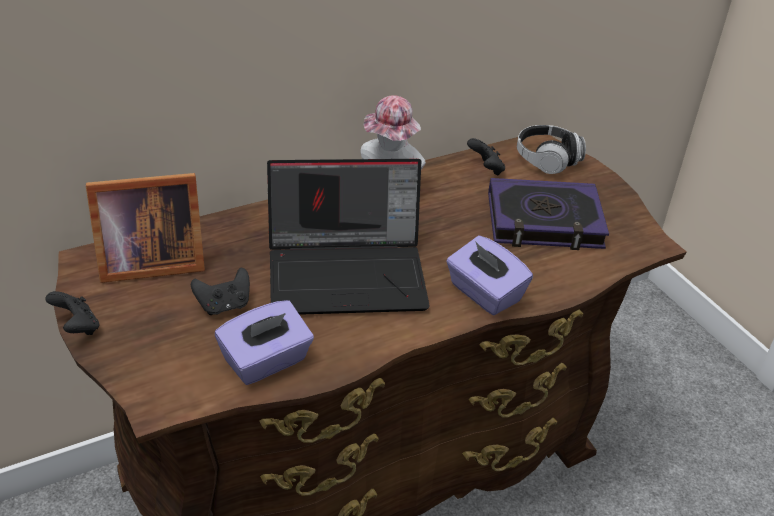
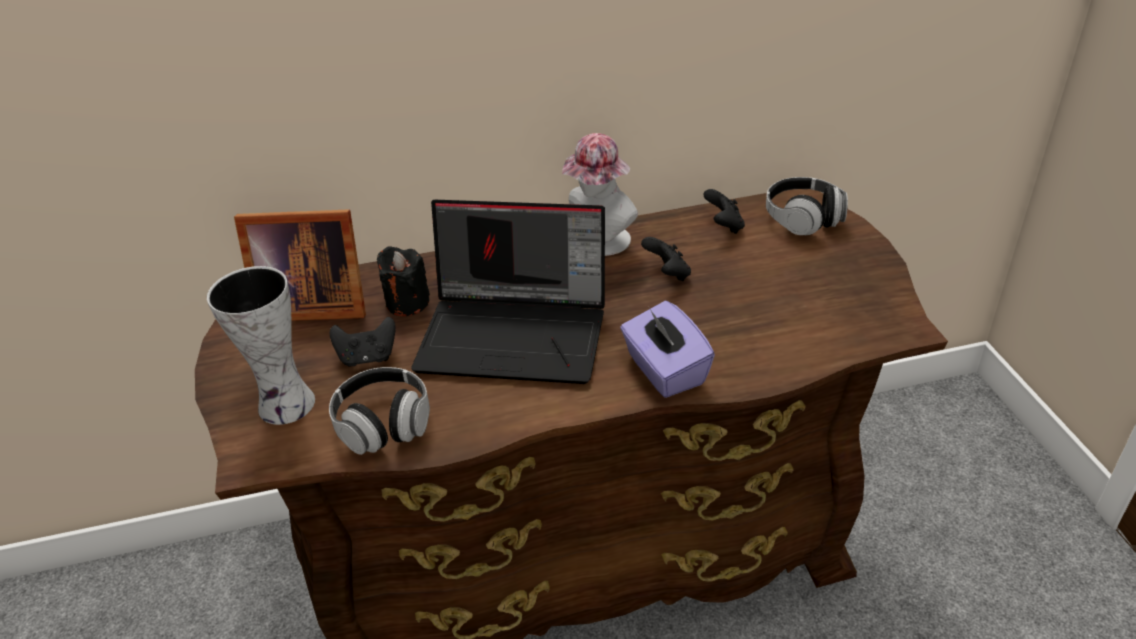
camera: 20 degrees right, 0 degrees up
(77, 327) = (213, 367): black game controller -> black game controller (668, 274)
(165, 356) = (284, 406): none -> vase
(238, 254) = (407, 303): none -> black candle
(266, 362) = (384, 424): purple tissue box -> headphones
(544, 222) = (772, 291): book -> none

